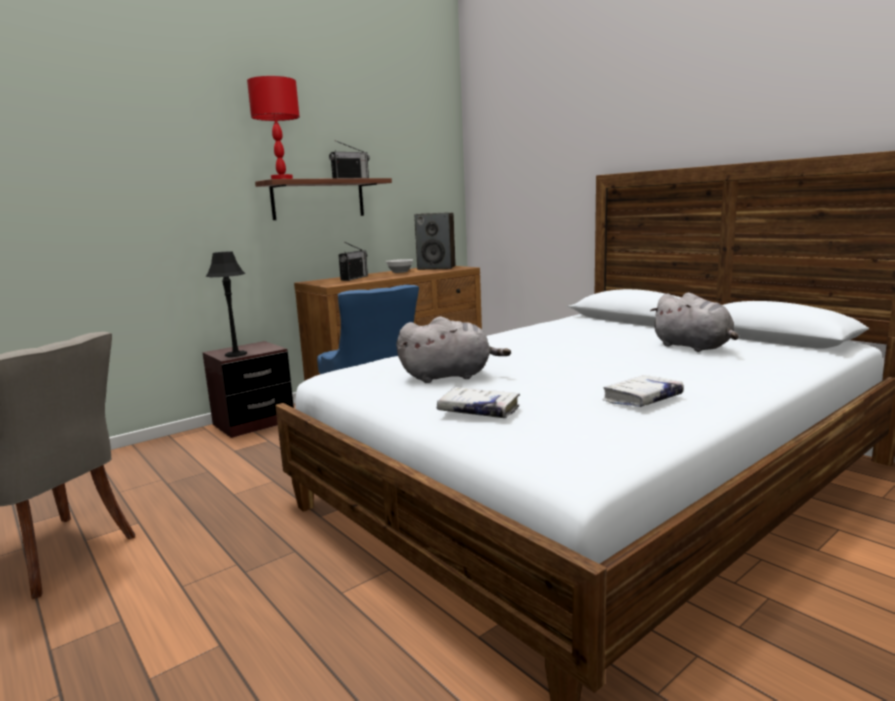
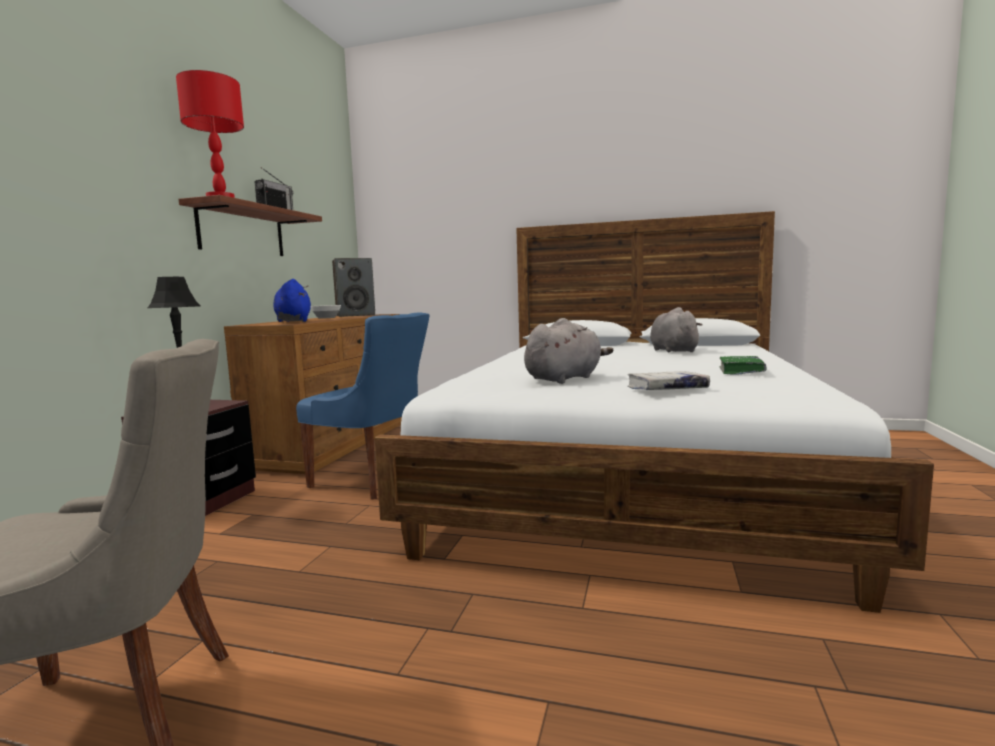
camera: 35 degrees left, 5 degrees down
(354, 278) = (294, 321): radio -> blue plush toy
(642, 399) = (741, 371): white book -> green book
(694, 347) = (672, 351): grey plush toy -> grey plush toy turned 120 degrees counterclockwise

